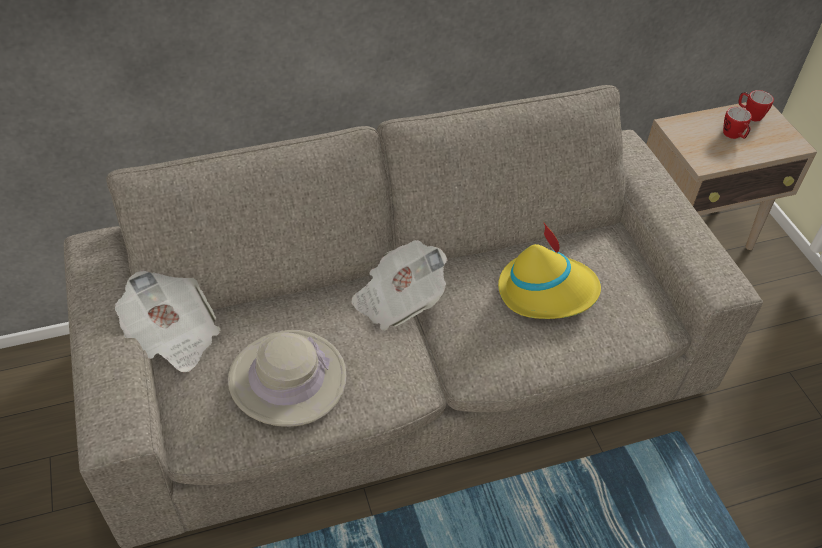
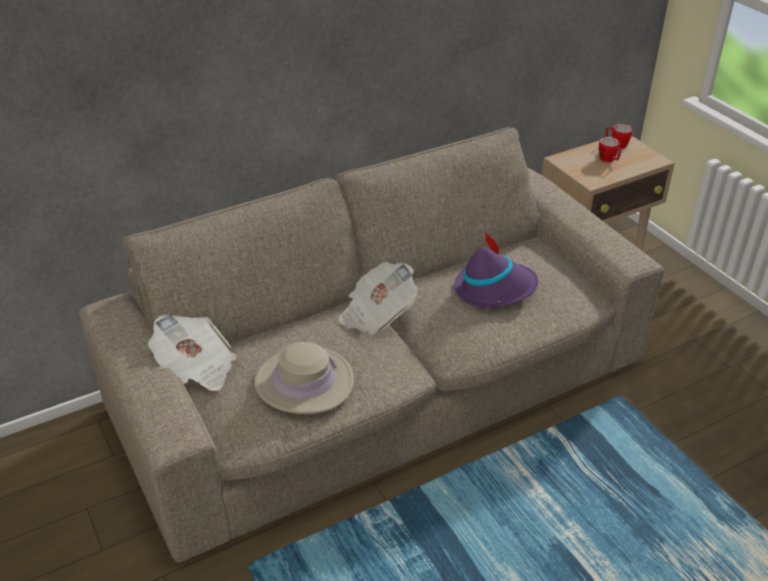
camera: 10 degrees left, 10 degrees down
(547, 291) = (495, 289): yellow hat -> purple hat

